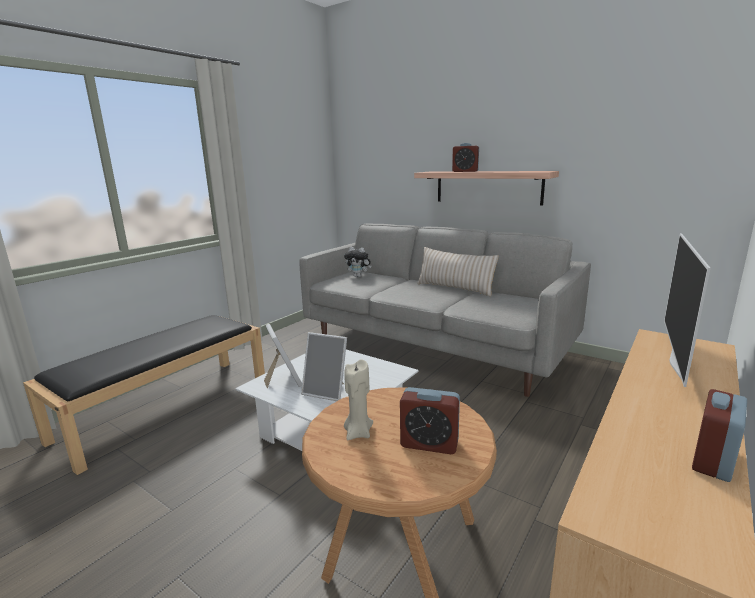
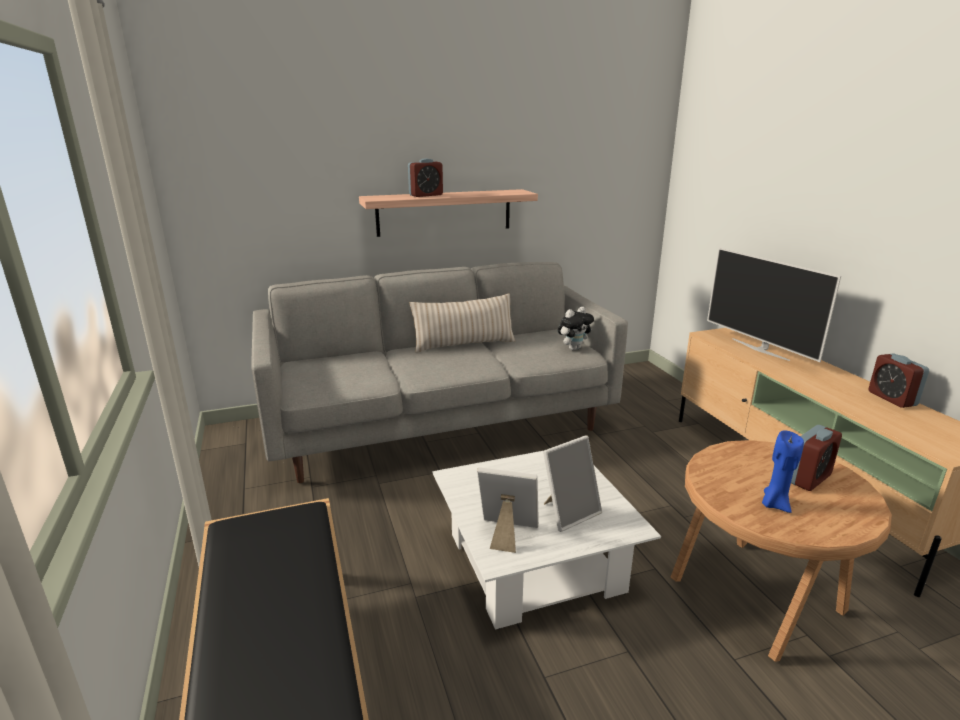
camera: 55 degrees left, 5 degrees up
(358, 276) = (320, 368): plush toy -> plush toy (574, 348)
(358, 433) = (774, 504): beige candle -> blue candle

